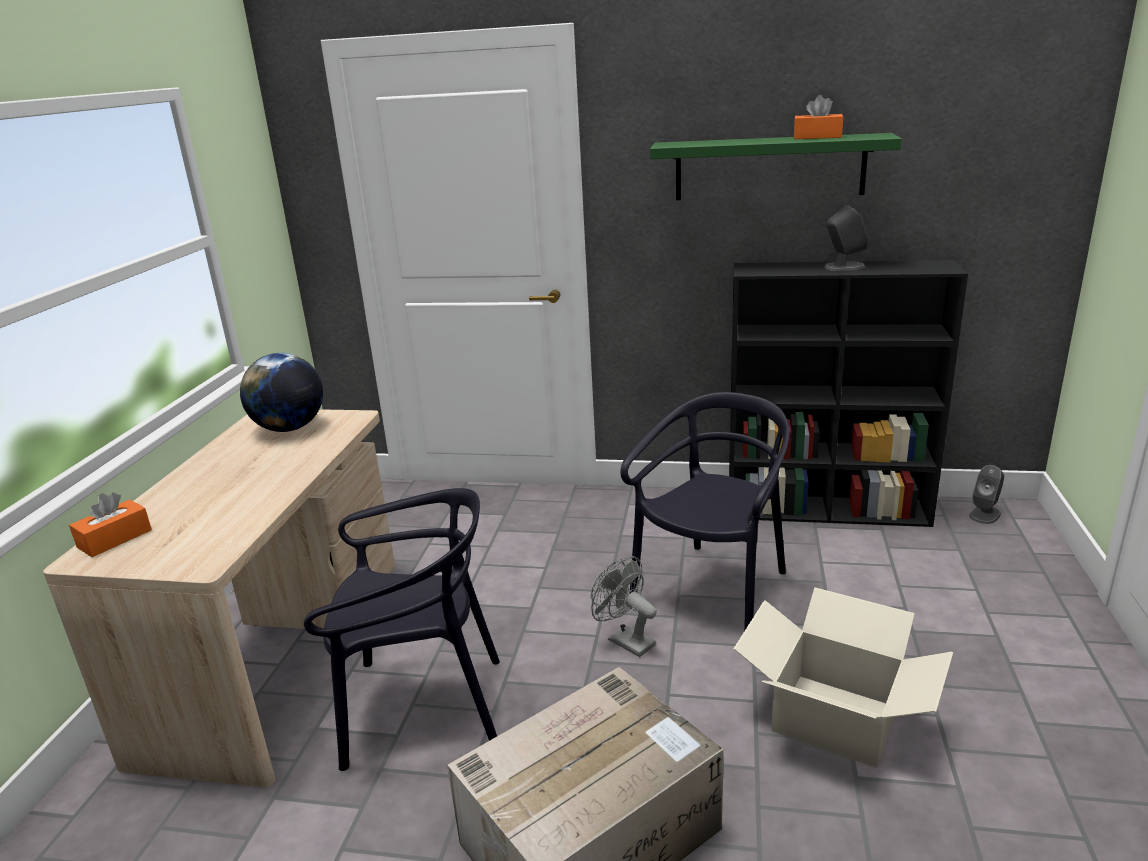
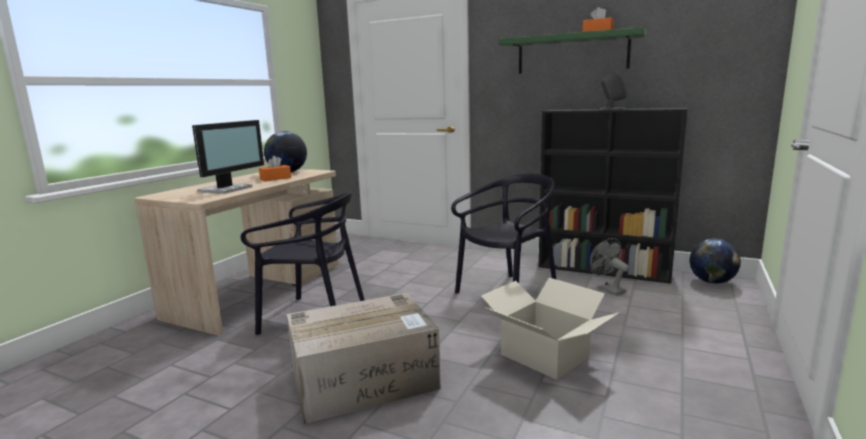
camera: 15 degrees right, 10 degrees down
(115, 539) = (173, 192): orange tissue box -> orange tissue box (275, 178)
(222, 512) = (227, 189): none -> monitor
(625, 640) = (441, 307): grey fan -> grey fan (607, 289)
(985, 514) = (712, 282): grey speaker -> globe

